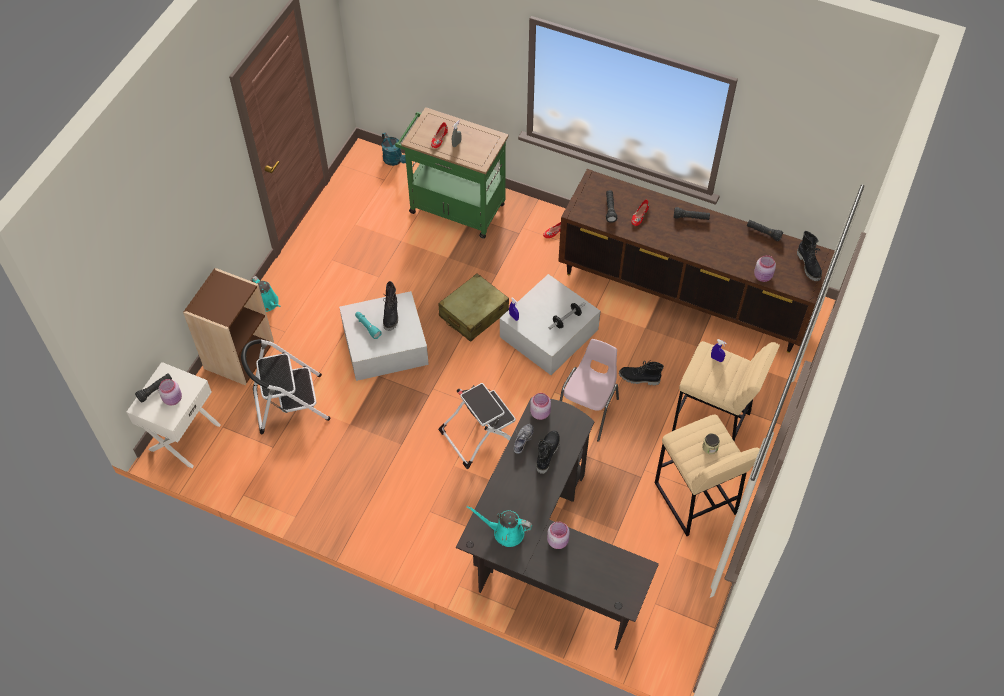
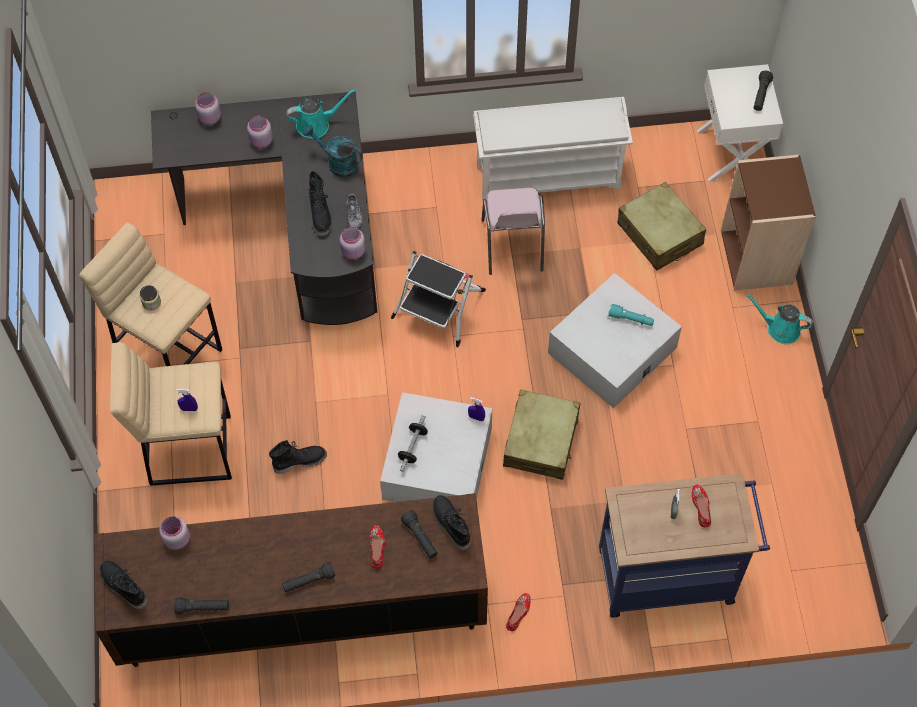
camera: 150 degrees right, 5 degrees up
(173, 399) = (735, 96): pink jar -> pink jar (209, 118)
(288, 404) = (659, 234): step ladder -> beige suitcase
(327, 491) = (549, 175): none -> white shoe rack
(391, 315) = (615, 346): black boot -> black boot (450, 524)
(395, 161) = (802, 609): turquoise watering can -> turquoise watering can (337, 163)
(454, 208) = (670, 577): green cart -> blue cart
(588, 411) = (336, 392): pink chair -> pink chair (512, 246)

